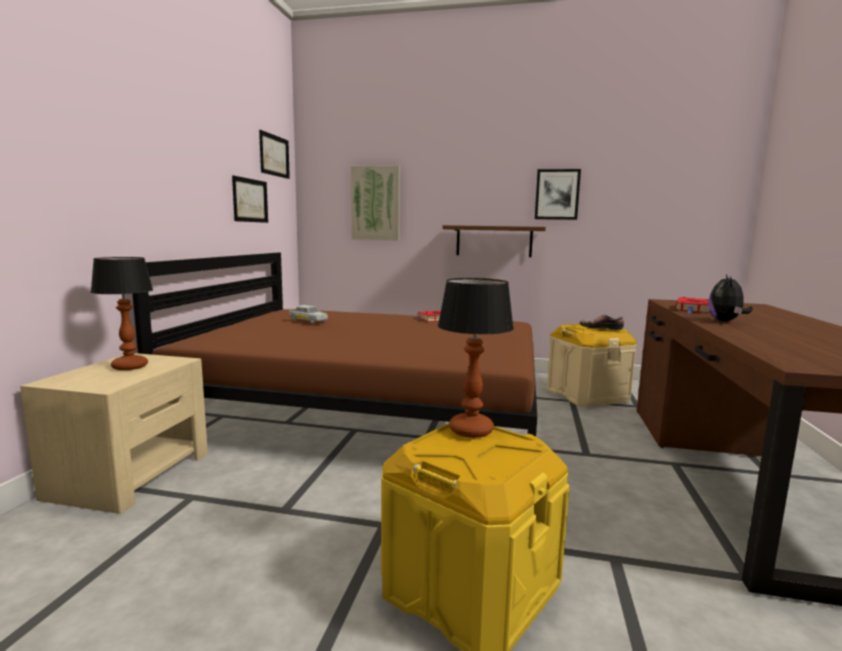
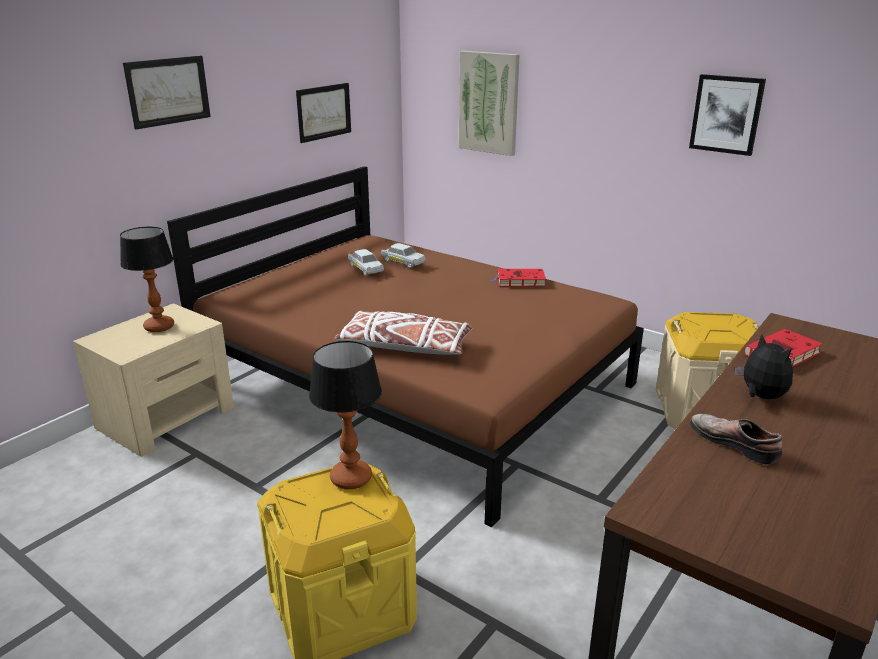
camera: 25 degrees right, 15 degrees up
(274, 155) = (363, 44): picture -> picture (168, 91)
(335, 316) = (403, 262): none -> white toy car
(402, 352) = (405, 346): none -> white pillow
(494, 241) = (633, 171): brown shelf -> none
(601, 328) = (731, 328): shoe -> shoe (735, 442)
(726, 321) = (760, 396): plush toy -> plush toy turned 105 degrees clockwise

